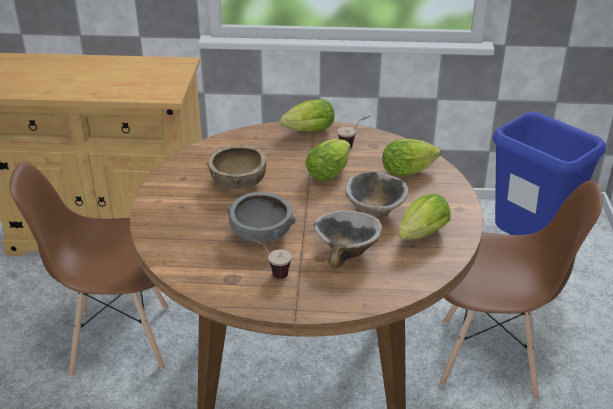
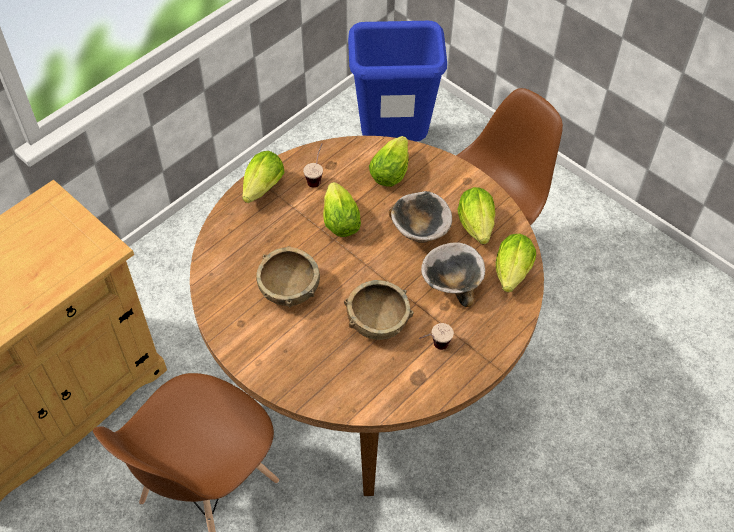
camera: 50 degrees left, 20 degrees up
(261, 233) = (377, 321): grey bowl -> brown bowl
(400, 277) = (511, 275): none -> lettuce

